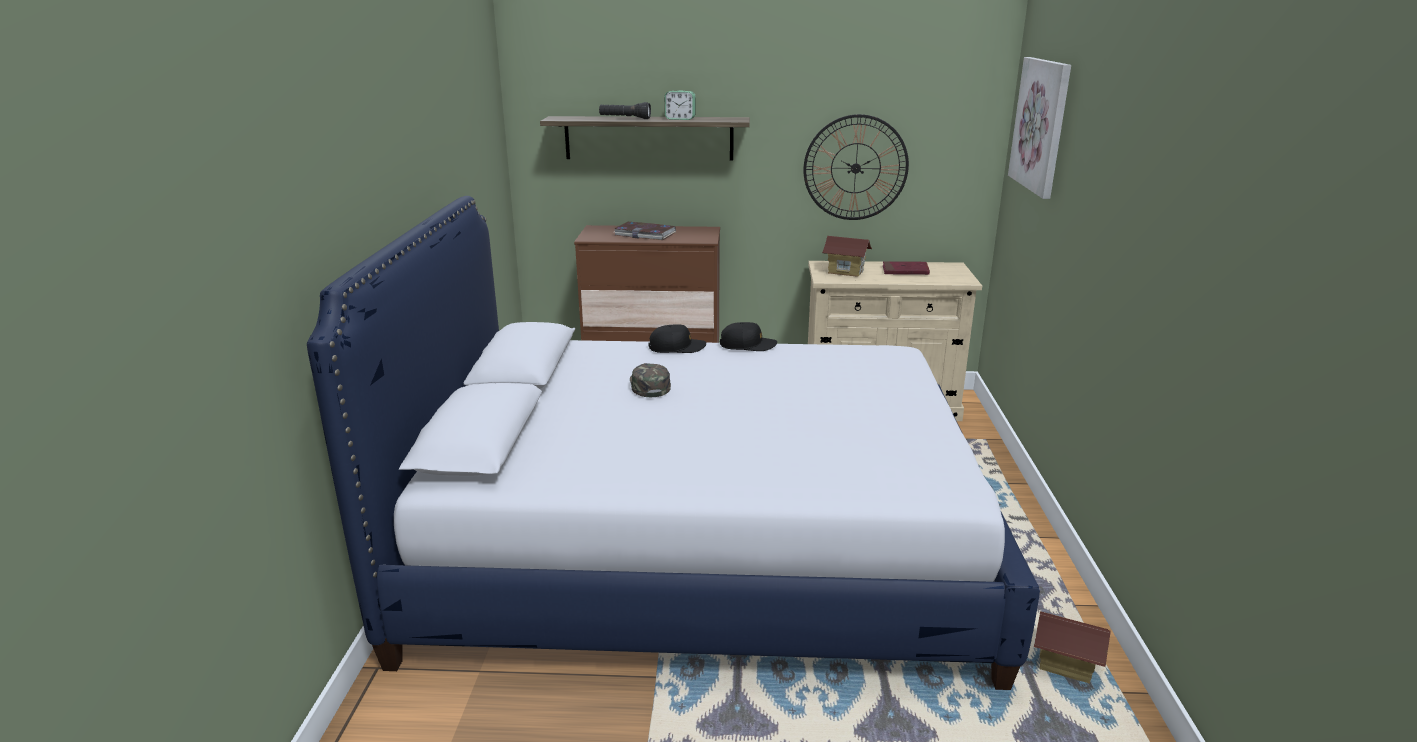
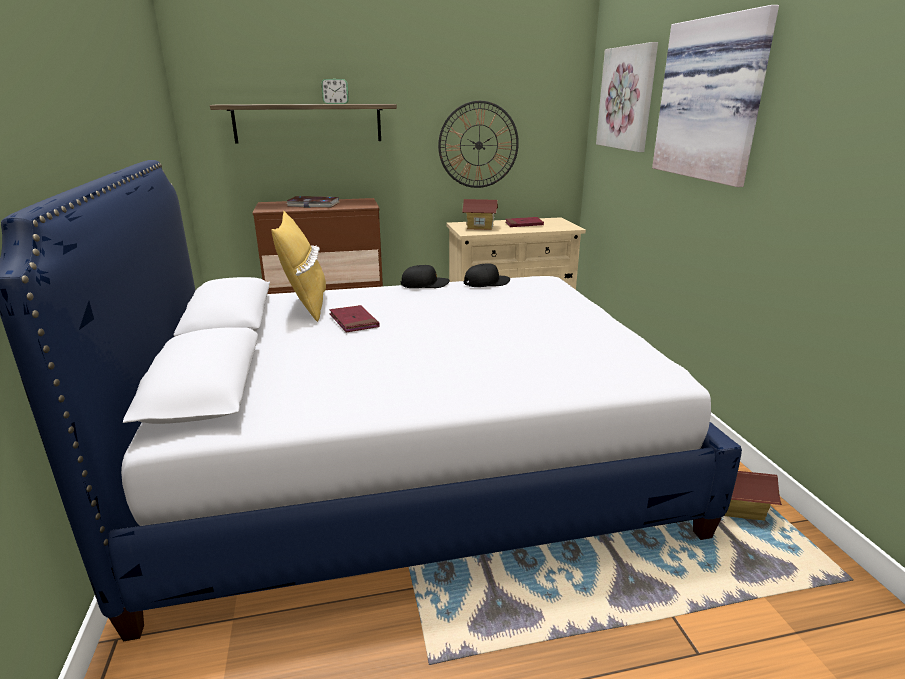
camera: 15 degrees left, 0 degrees up
(606, 360) = (305, 306): none -> yellow pillow
(625, 118) = (287, 104): black flashlight -> none
(648, 385) = (354, 321): green cap -> red book
(677, 347) = (365, 291): black cap -> black cap (486, 283)
(1110, 154) = (713, 100): none -> picture

